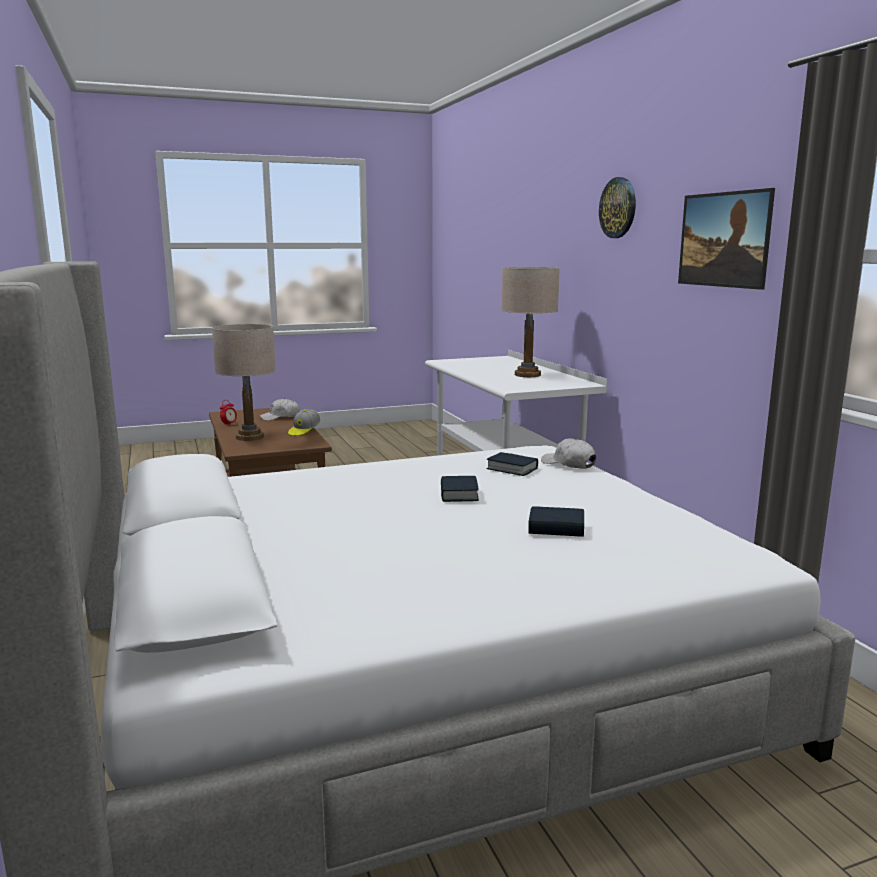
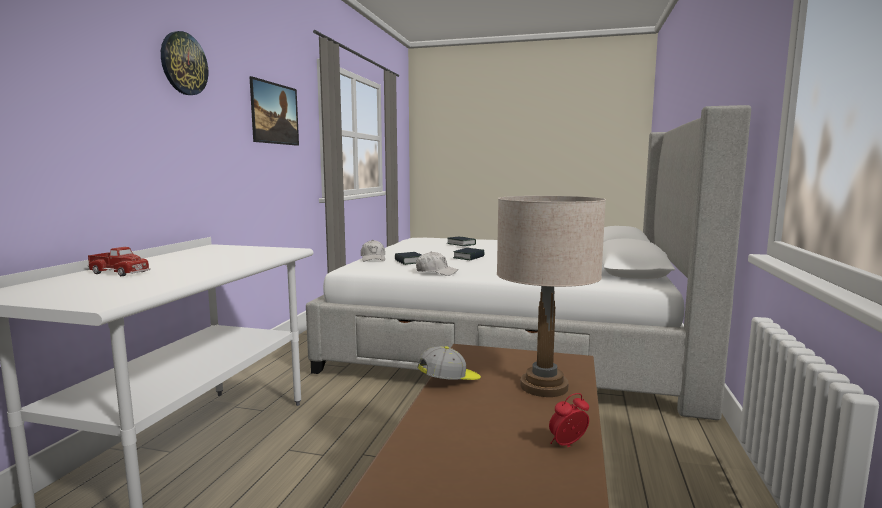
camera: 145 degrees left, 5 degrees down
(280, 417) = (438, 448): white cap -> white cap (436, 272)
(514, 366) = (119, 272): none -> toy truck
(527, 375) = (189, 260): beige table lamp -> none

